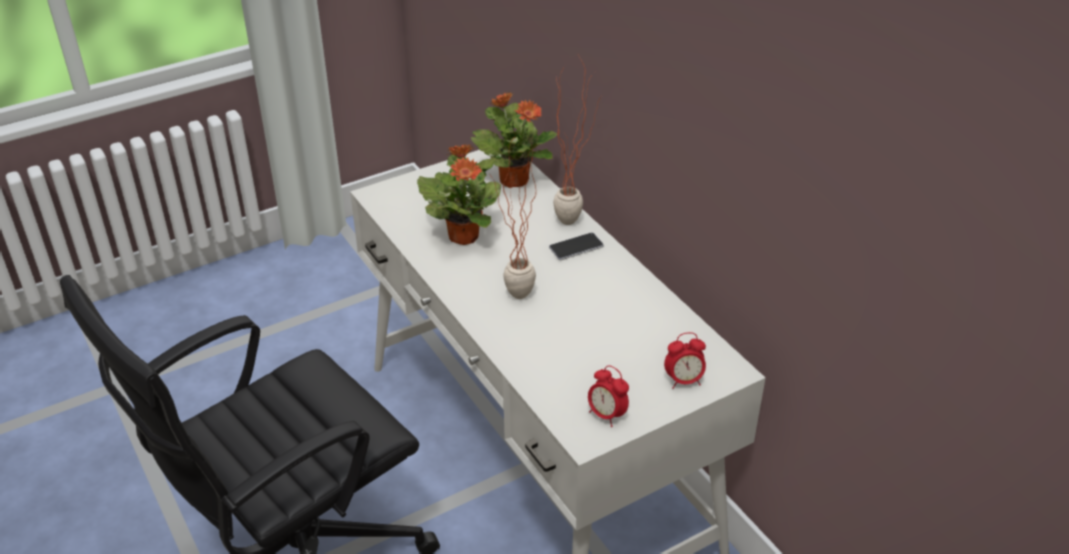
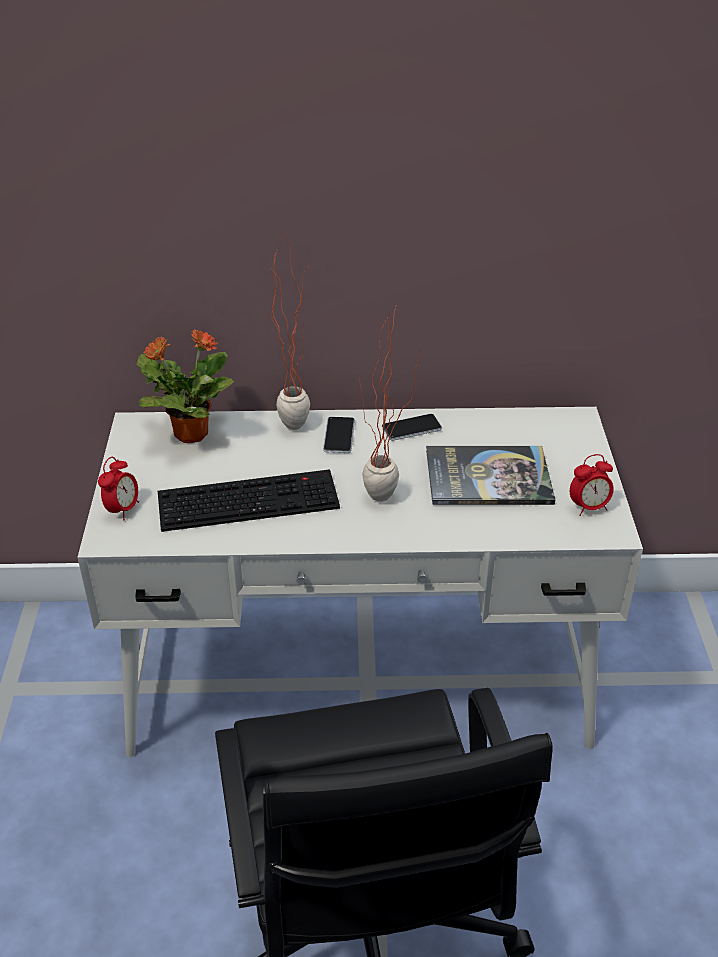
camera: 60 degrees left, 0 degrees up
(464, 235) = (250, 499): potted plant -> keyboard
(595, 343) = (488, 477): none -> book
(622, 280) = (411, 428): none -> phone
(684, 381) = (573, 448): alarm clock -> alarm clock (123, 509)

